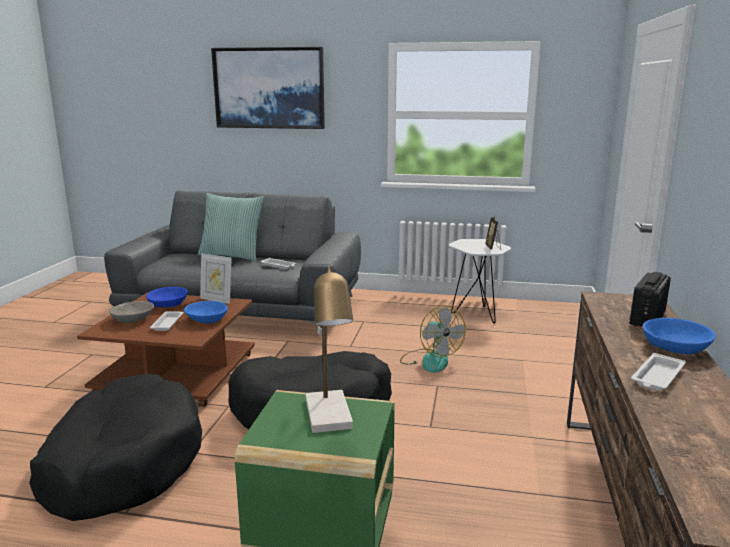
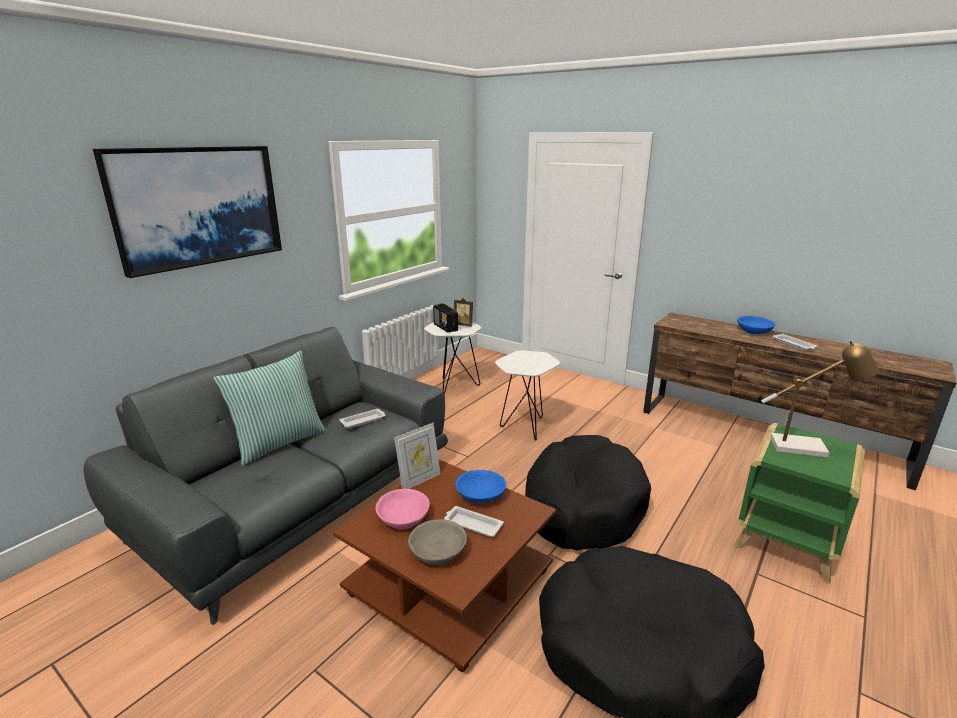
camera: 65 degrees left, 5 degrees up
(168, 304) = (403, 518): blue bowl -> pink bowl
(430, 360) = (524, 428): fan -> white side table
(647, 318) = (708, 324): radio -> radio (445, 327)

